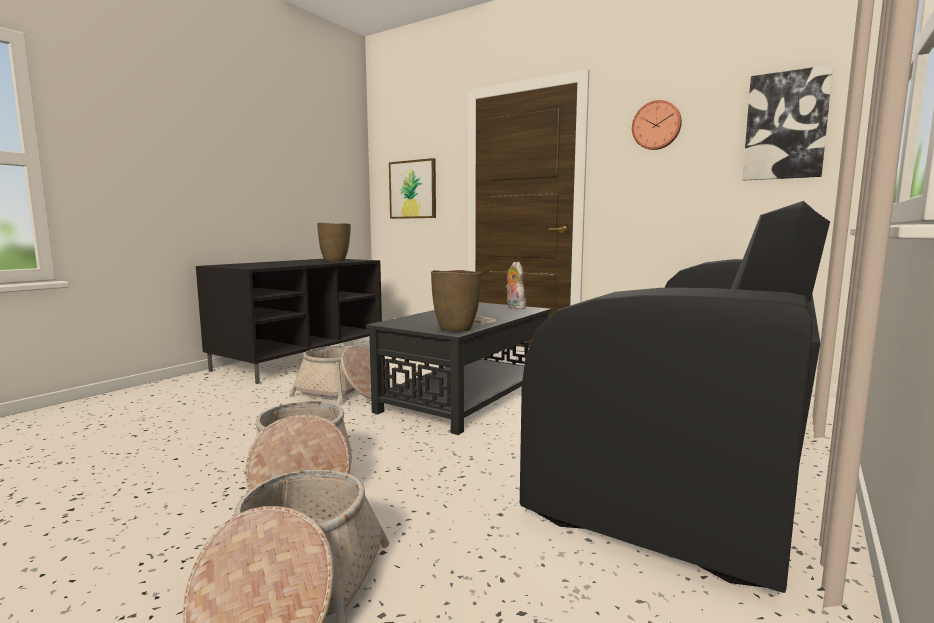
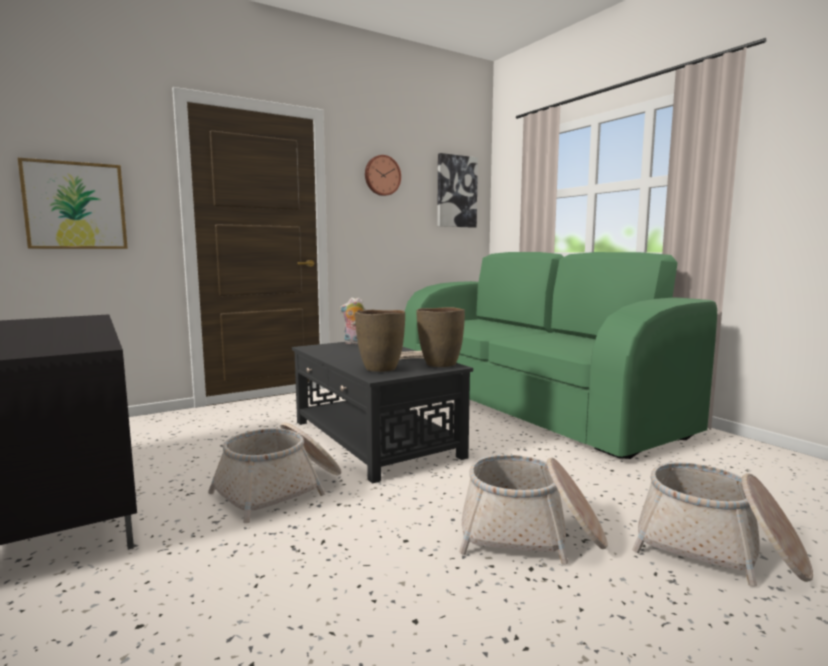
camera: 65 degrees left, 0 degrees up
(335, 261) = (67, 323): brown vase -> brown vase (380, 369)
(697, 439) = (527, 403): black sofa -> green sofa

